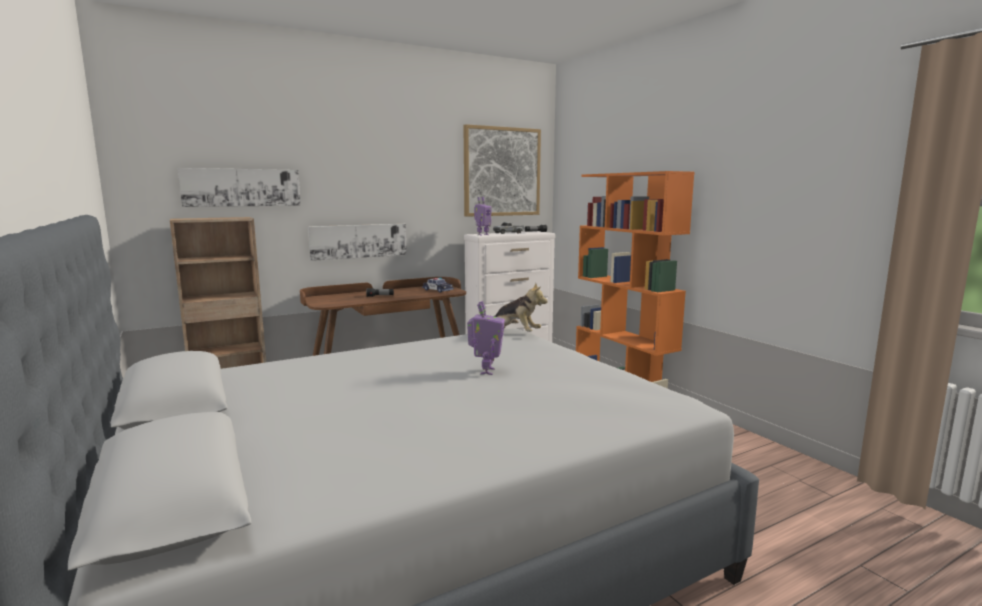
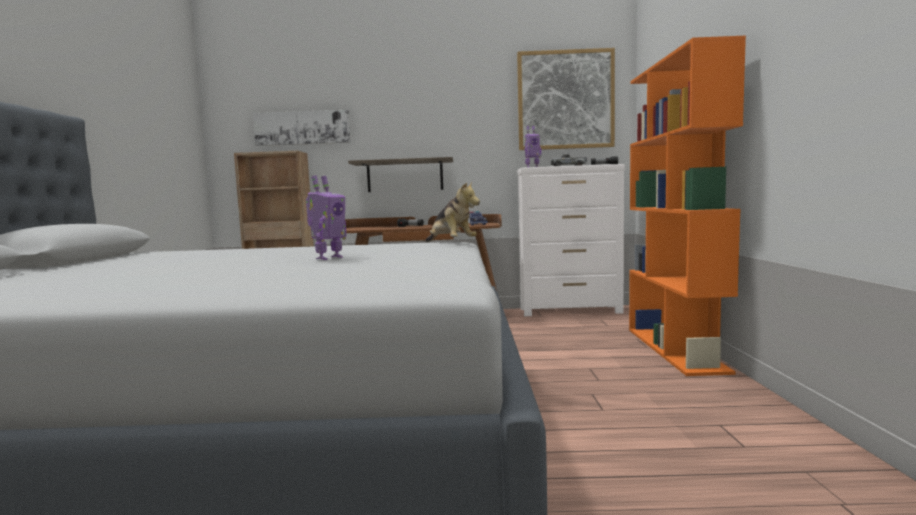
camera: 30 degrees right, 5 degrees down
(358, 241) = (405, 176): picture -> shelf

